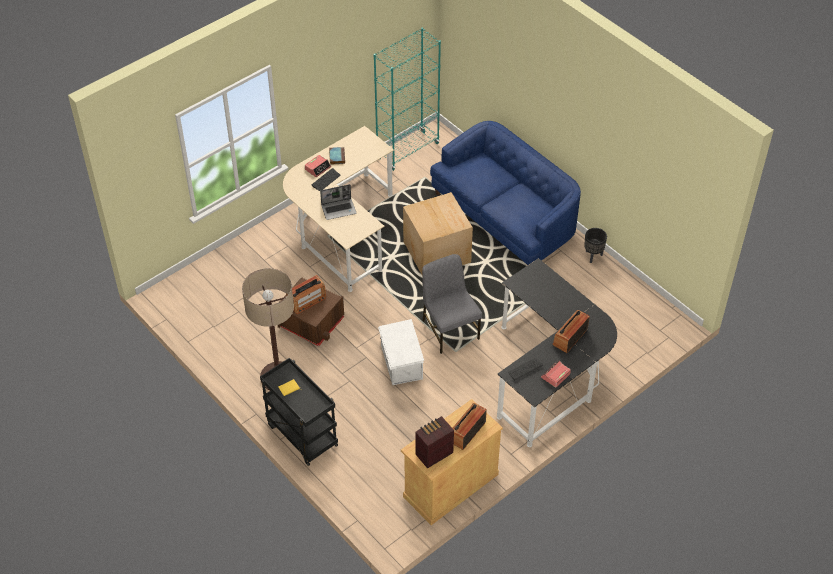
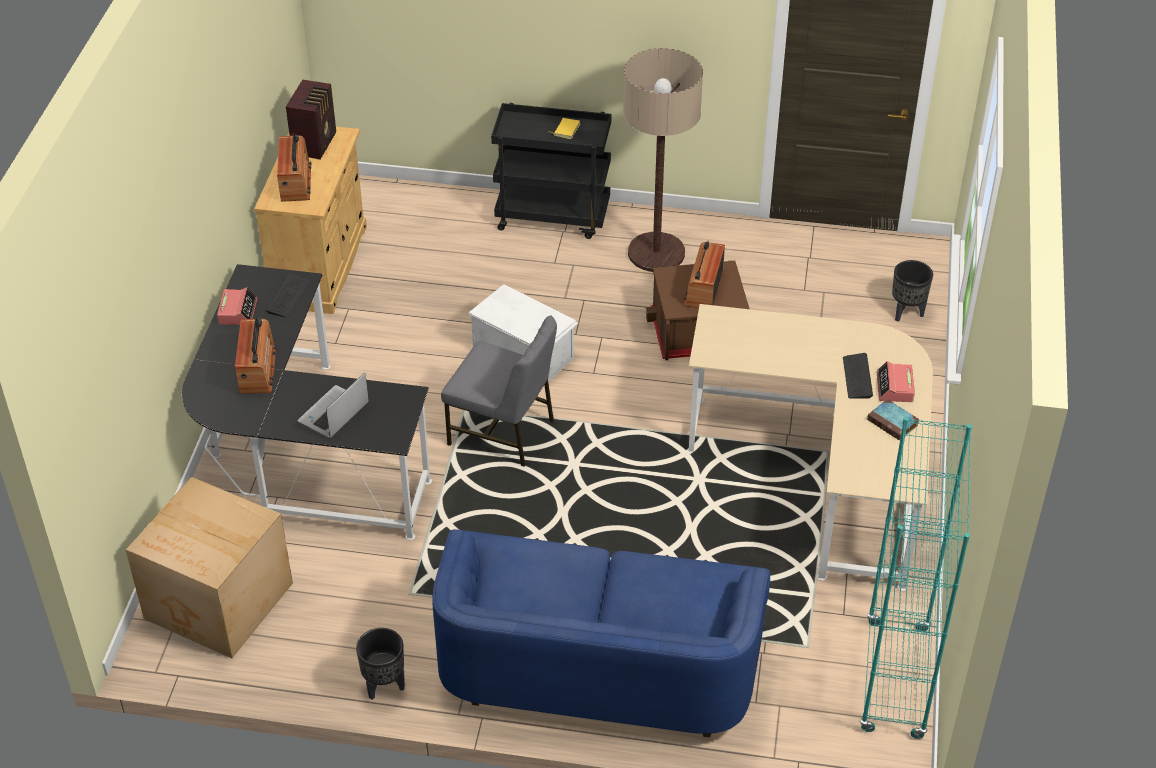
camera: 140 degrees right, 5 degrees down
(212, 271) = (907, 313): none -> black planter
(339, 209) = (781, 348): laptop -> laptop (333, 414)
(437, 251) = (642, 531): cardboard box -> cardboard box (219, 602)

